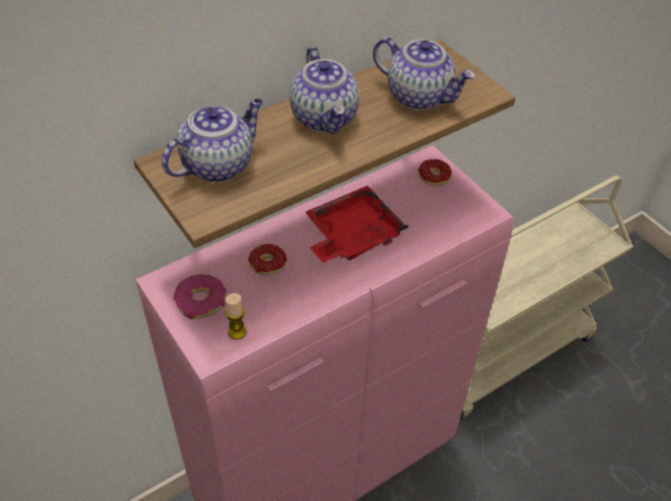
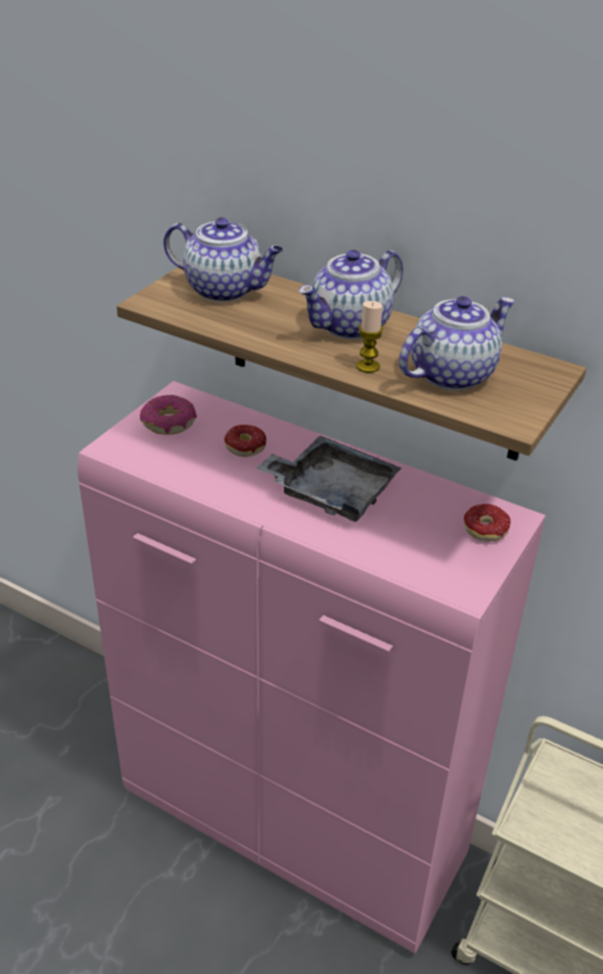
camera: 65 degrees right, 10 degrees down
(237, 332) = (145, 455): candle -> candle (368, 366)
(352, 236) = (331, 491): red tray -> grey tray
(419, 96) = (451, 374): teapot -> teapot turned 135 degrees counterclockwise

